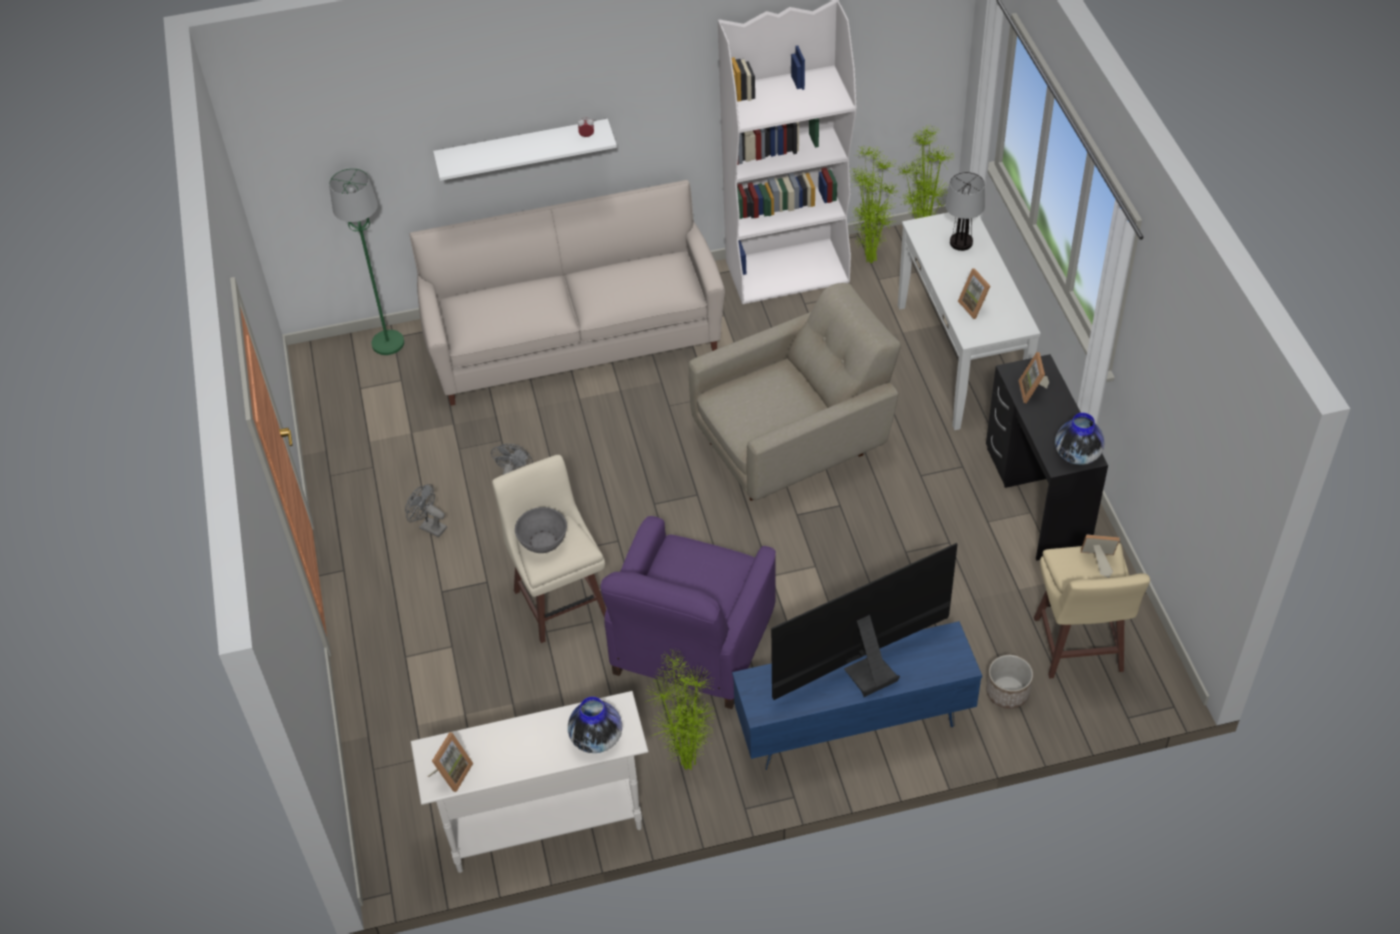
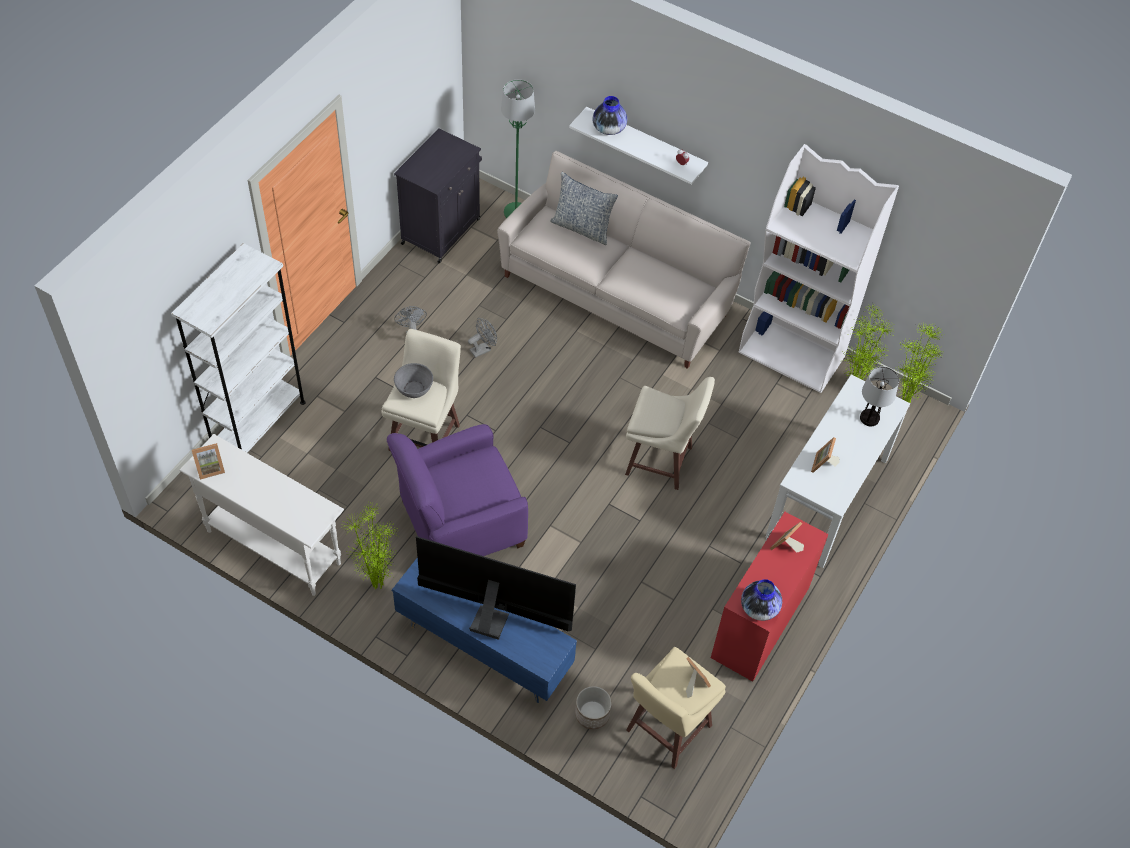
camera: 40 degrees right, 5 degrees up
(334, 413) = (442, 230): none -> black cabinet
(380, 733) = (258, 425): none -> white bookcase
(505, 289) = (582, 228): none -> pillow
(596, 738) = (295, 516): vase -> vase (608, 129)
(795, 444) = (661, 462): beige armchair -> beige stool
(1037, 498) = (761, 622): black desk -> red desk

